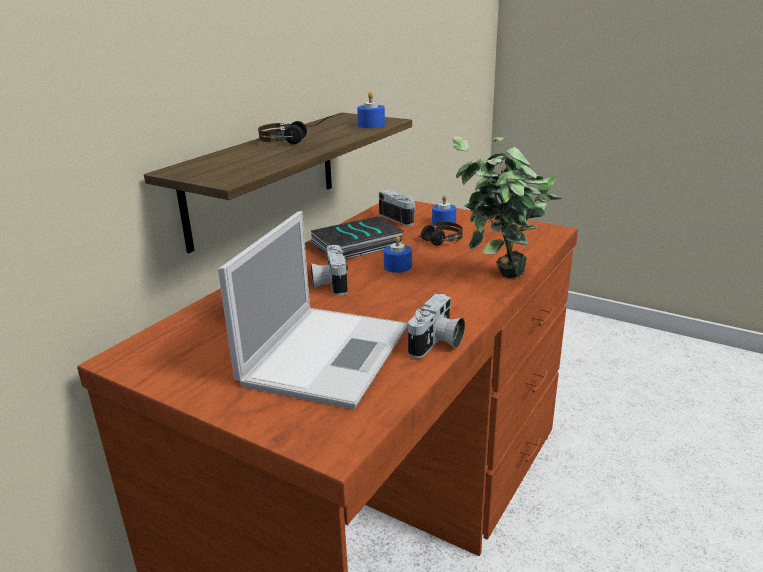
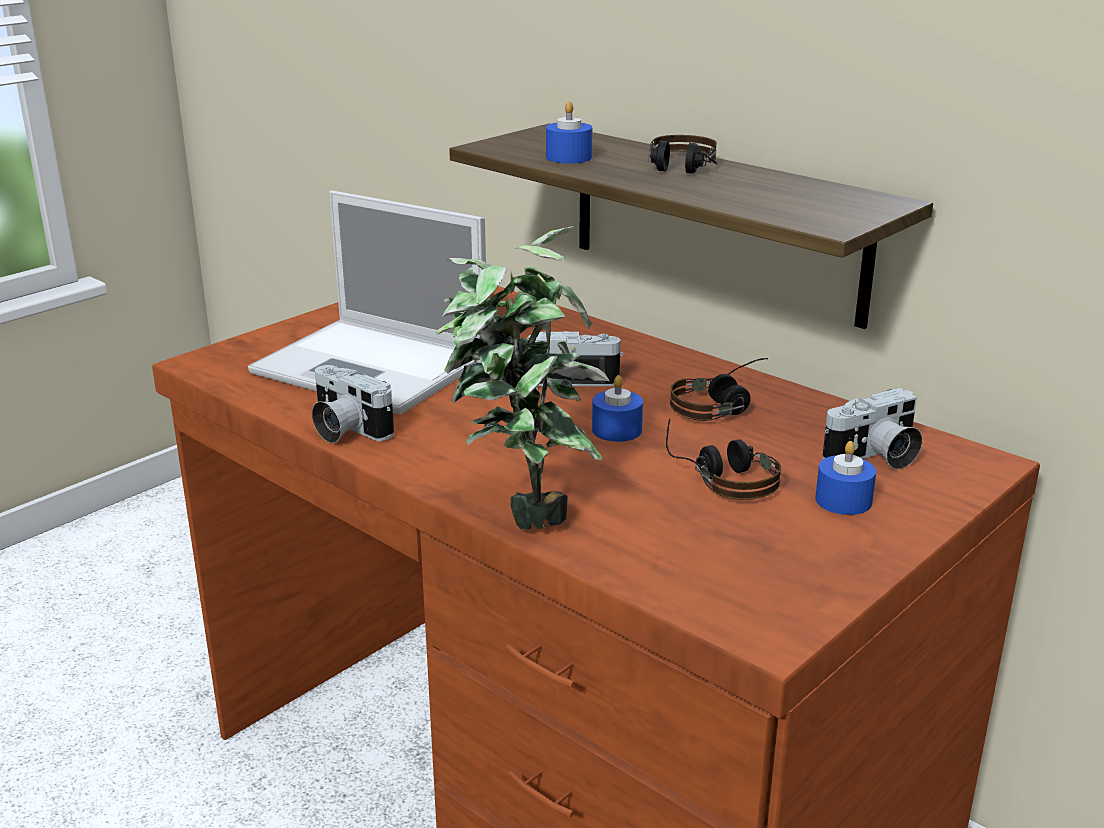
camera: 100 degrees right, 0 degrees up
(357, 245) = (723, 405): book -> headphones
(371, 125) = (787, 212): blue candle -> blue candle (568, 157)

